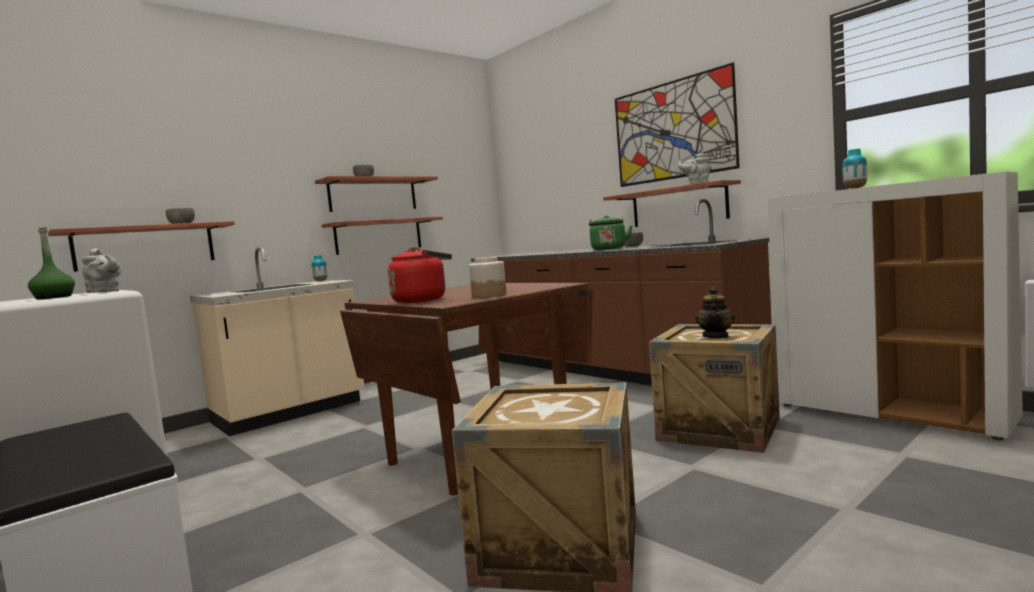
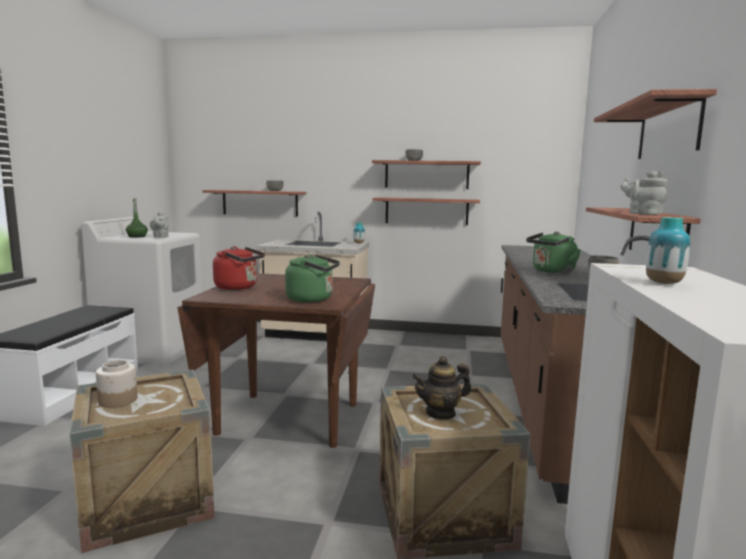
camera: 50 degrees right, 5 degrees up
(489, 295) = (254, 298): jar -> jar (118, 400)
(533, 287) = (312, 299): none -> green kettle
(672, 130) = (668, 130): picture -> shelf

